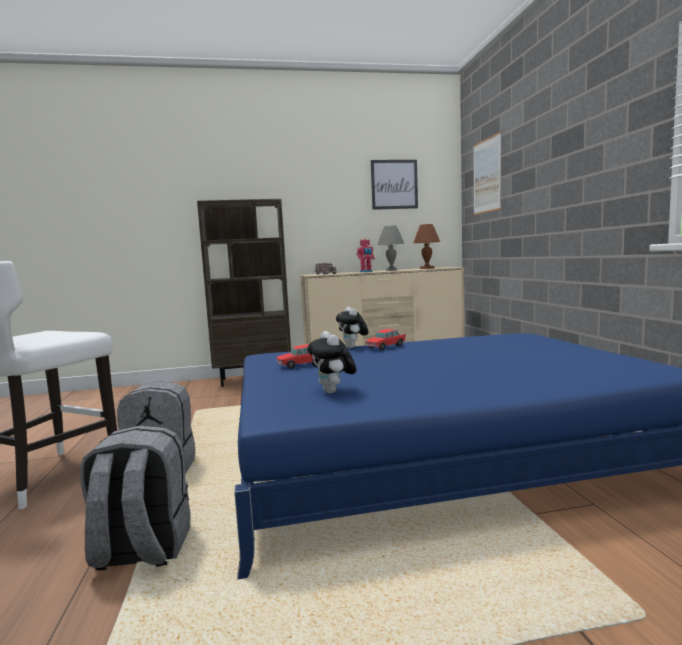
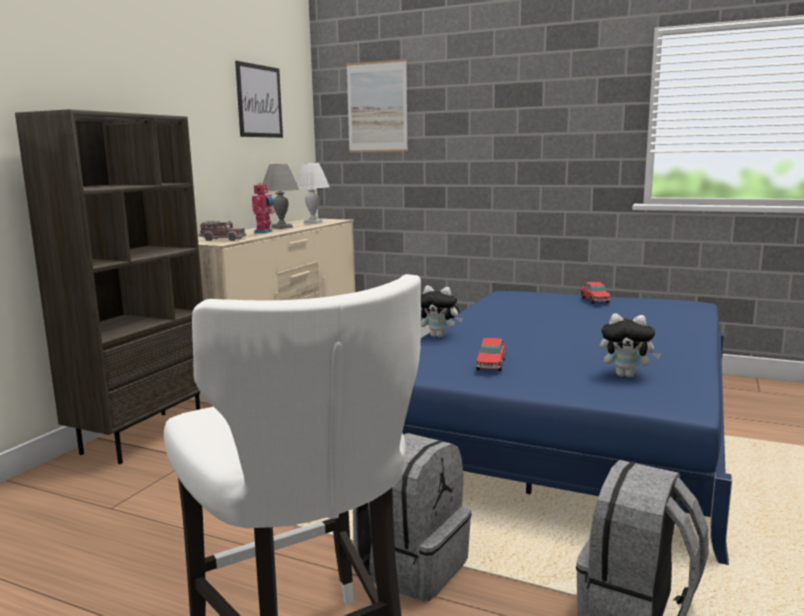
camera: 55 degrees left, 5 degrees up
(385, 347) = (473, 328): toy car -> toy car (595, 300)
(427, 268) = (313, 222): brown table lamp -> white table lamp

